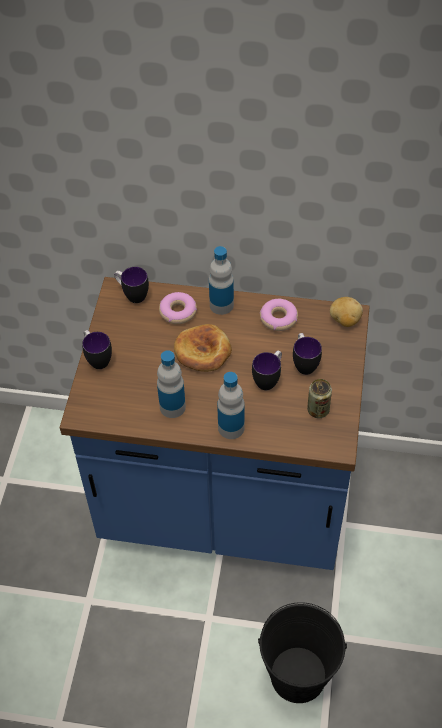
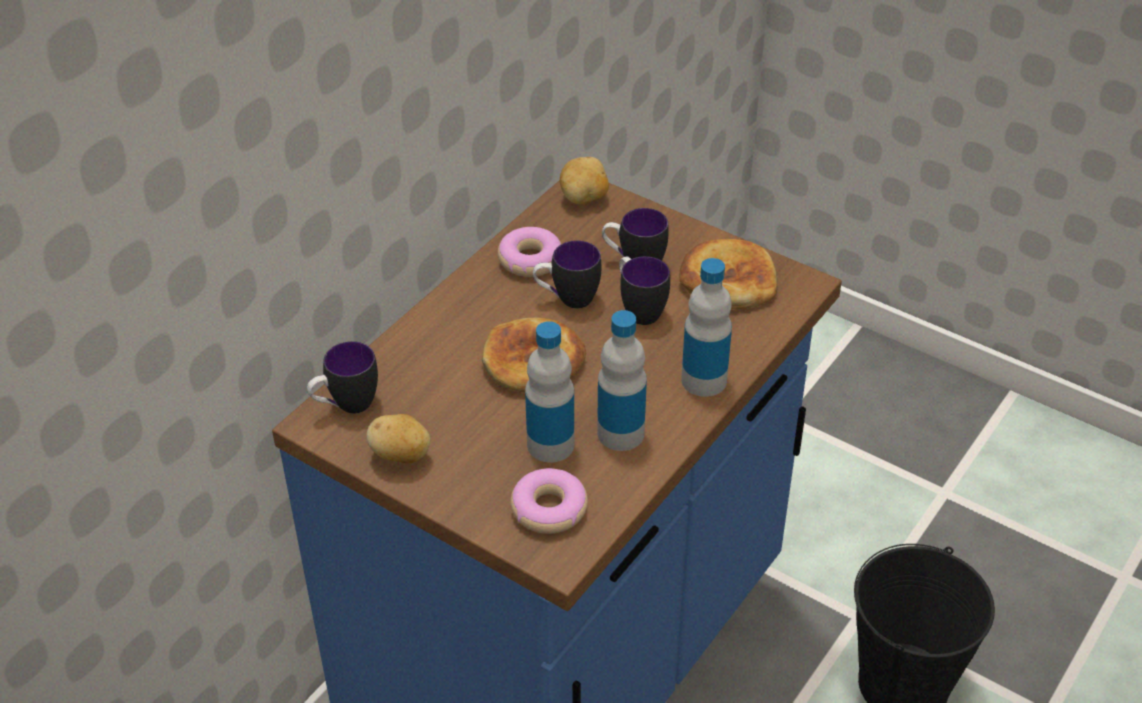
camera: 65 degrees left, 10 degrees down
(97, 358) = (452, 495): mug -> mug (567, 299)
(112, 329) = (401, 456): none -> potato
(178, 312) = (429, 363): donut -> donut (549, 508)
(221, 305) = (455, 310): bottle -> bottle (550, 444)
(318, 410) = (728, 280): can -> bread

